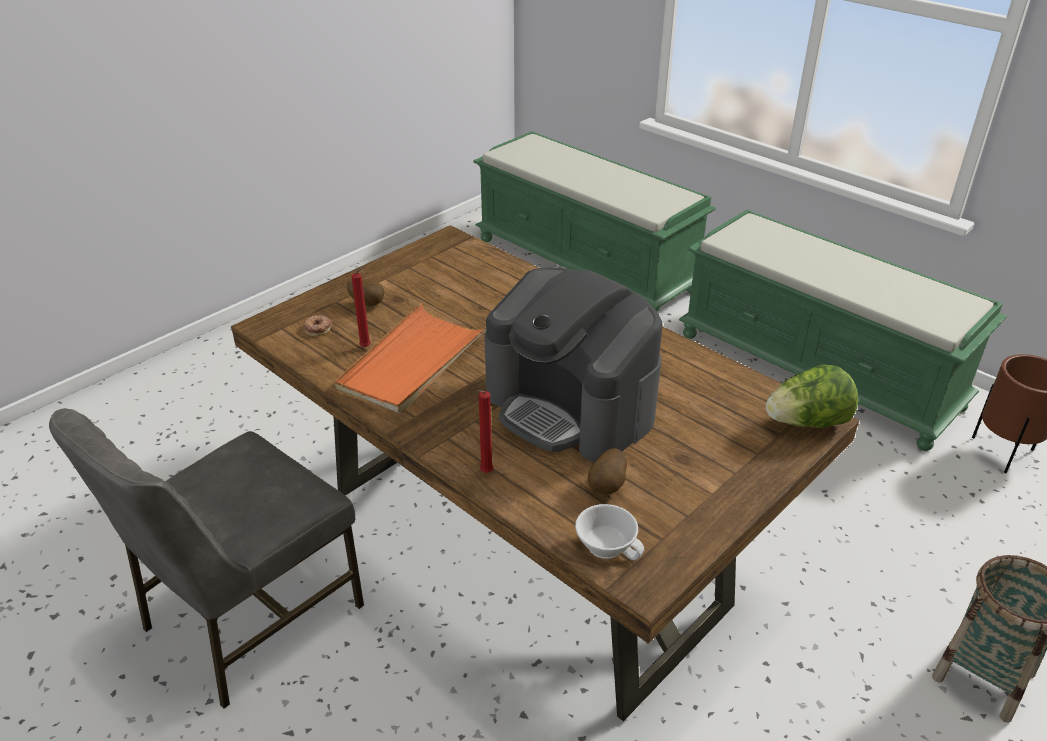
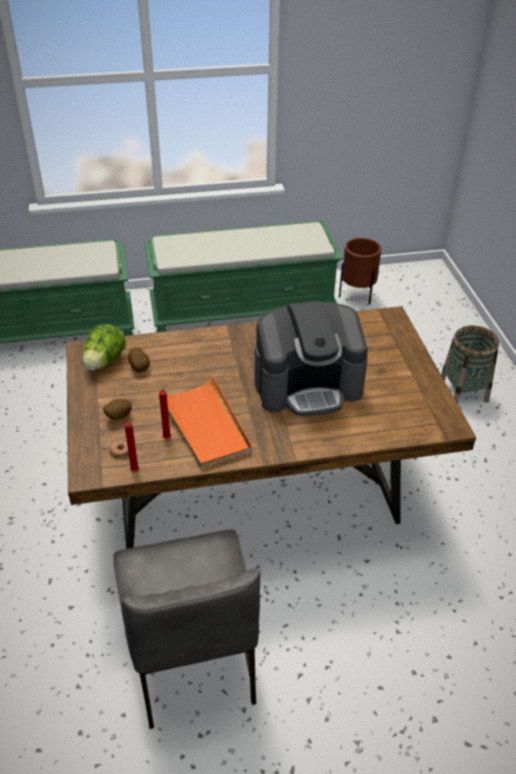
camera: 55 degrees left, 5 degrees up
(485, 473) = (333, 442): red candle -> red candle (135, 471)
(608, 486) = (380, 404): potato -> potato (140, 368)
(608, 544) = (419, 425): white cup -> none
(807, 423) = (390, 321): lettuce -> lettuce (104, 362)

